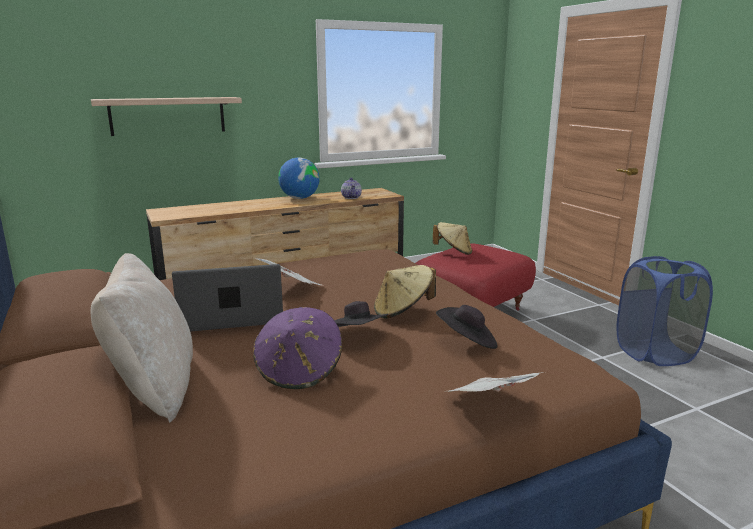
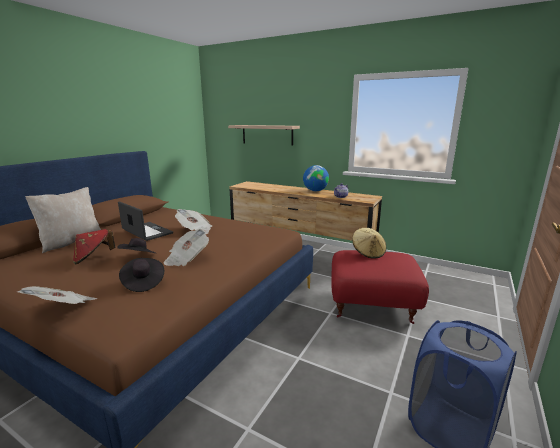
camera: 55 degrees right, 0 degrees up
(299, 371) = (93, 258): purple hat -> red hat
(403, 311) = (187, 259): beige hat -> newspaper

